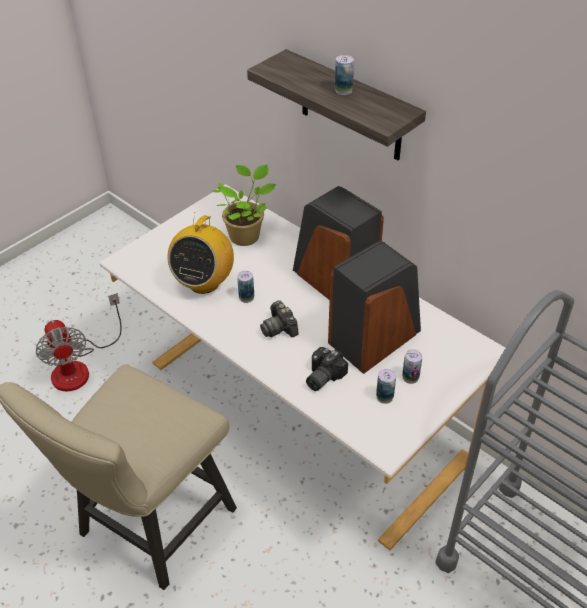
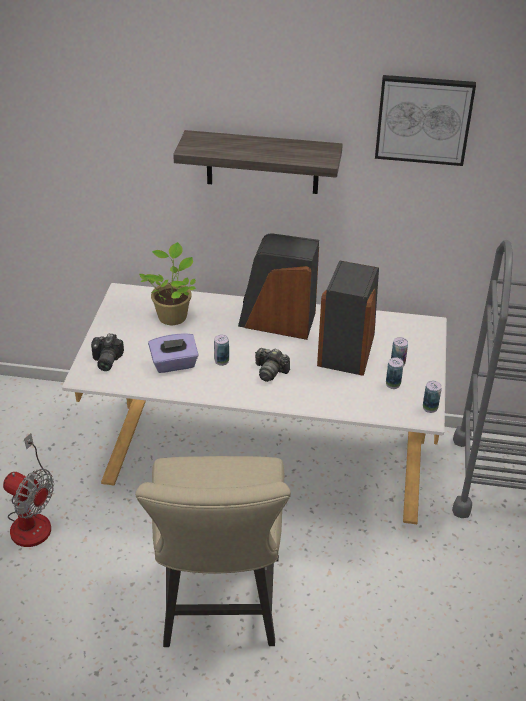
camera: 35 degrees left, 5 degrees down
(204, 282) = (174, 364): radio -> purple tissue box
(321, 376) = (335, 390): camera -> camera (105, 361)
(343, 90) = (268, 147): can -> can (430, 407)
(512, 109) = (423, 119): none -> picture

